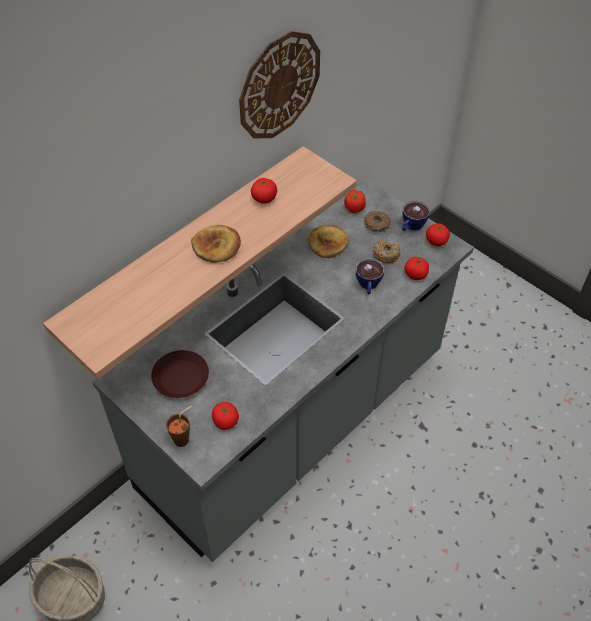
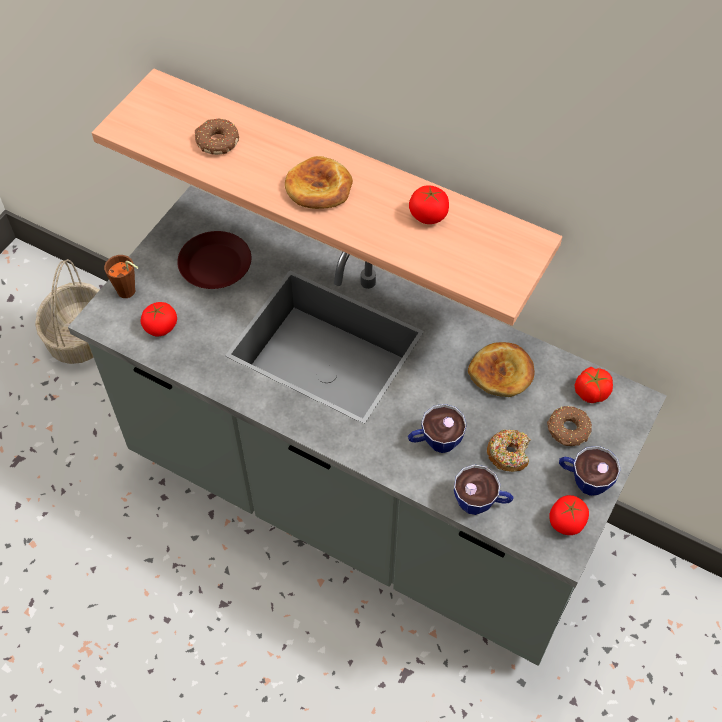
camera: 75 degrees right, 5 degrees up
(146, 295) = (217, 141): none -> donut
(279, 85) = (535, 113): wall clock -> none
(415, 275) = (481, 502): tomato -> cup

